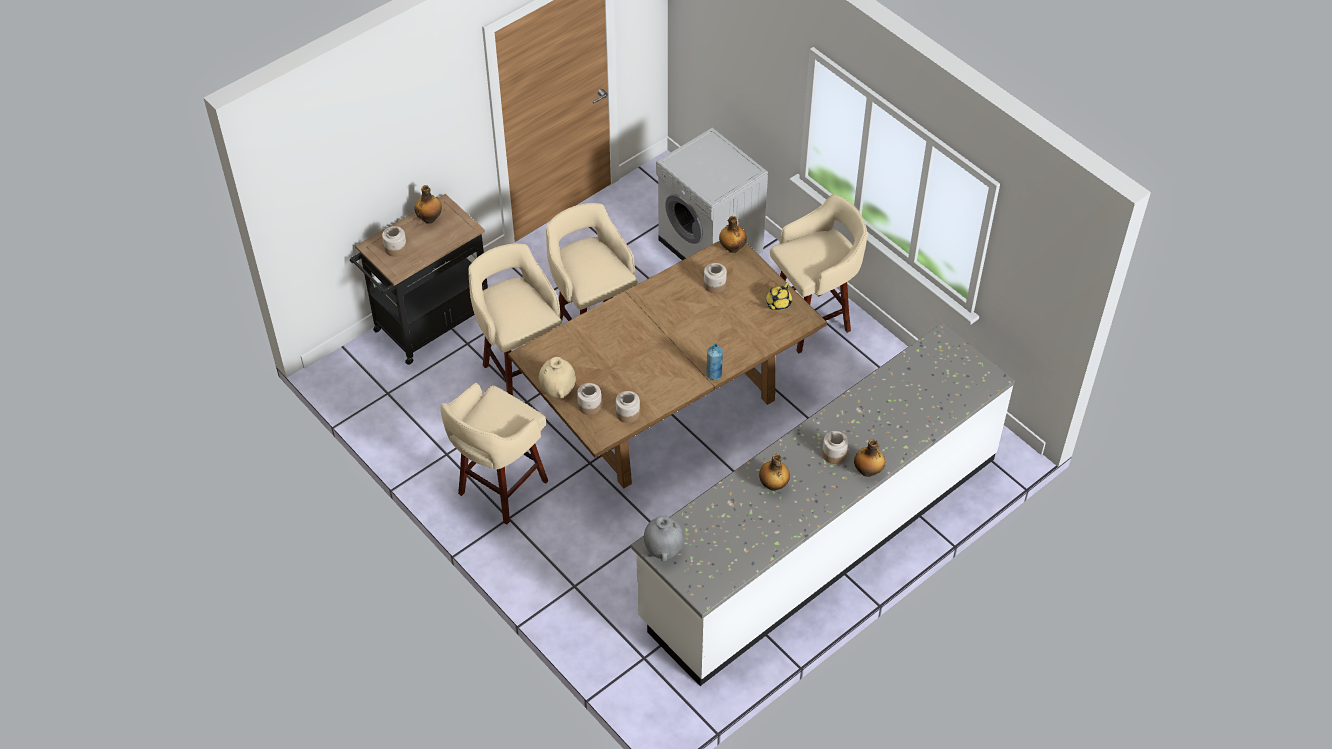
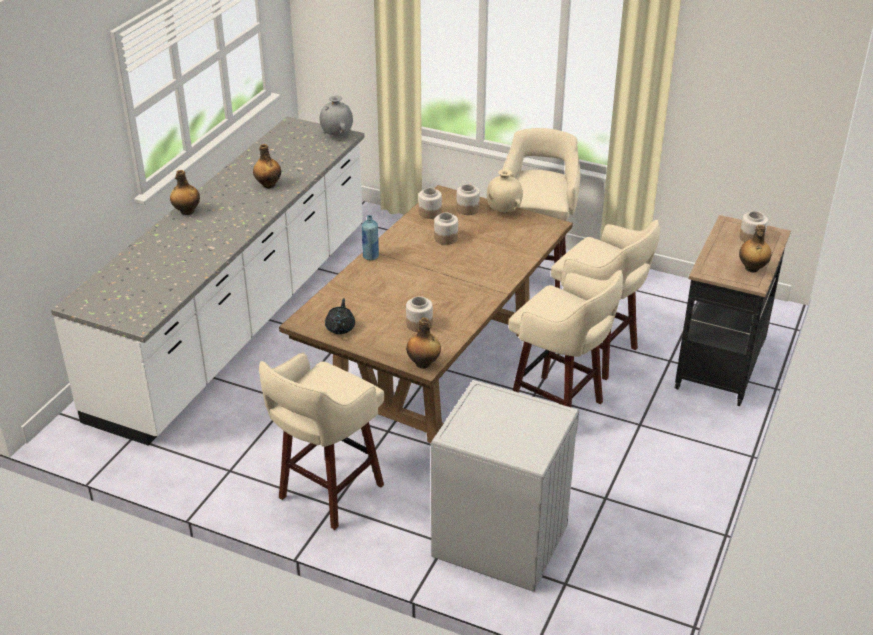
camera: 155 degrees right, 15 degrees down
(778, 303) = (340, 327): yellow teapot -> black teapot
(834, 454) = (222, 214): jar -> jar (445, 238)

